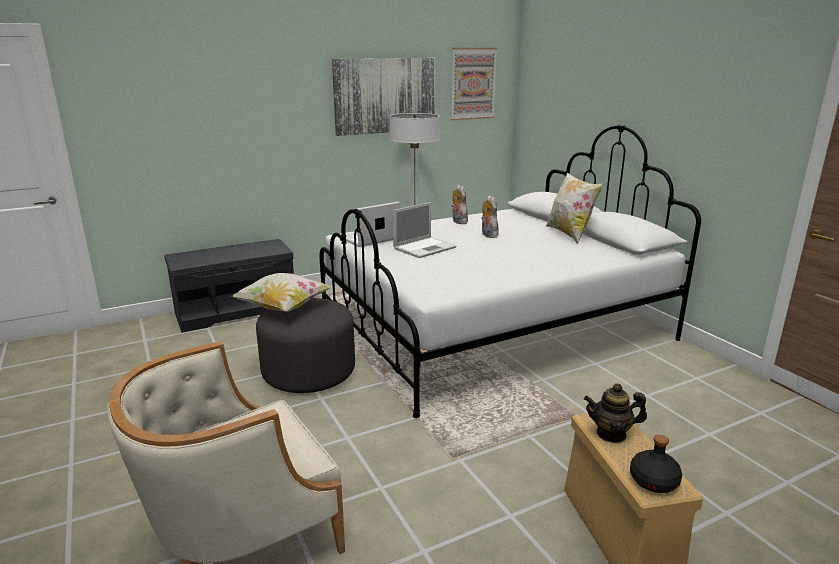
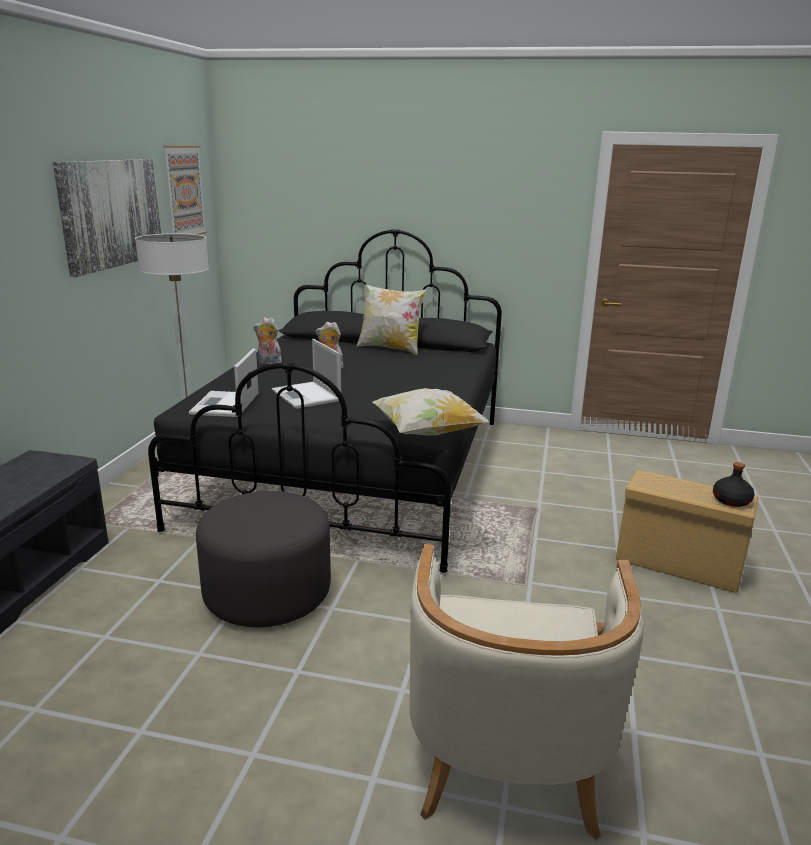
camera: 50 degrees left, 0 degrees up
(283, 308) = (228, 521): pillow -> pillow (427, 433)
(425, 248) = (307, 396): laptop -> laptop turned 150 degrees clockwise
(494, 328) = (355, 469): white bed -> black bed
(611, 434) = (665, 487): teapot -> none

